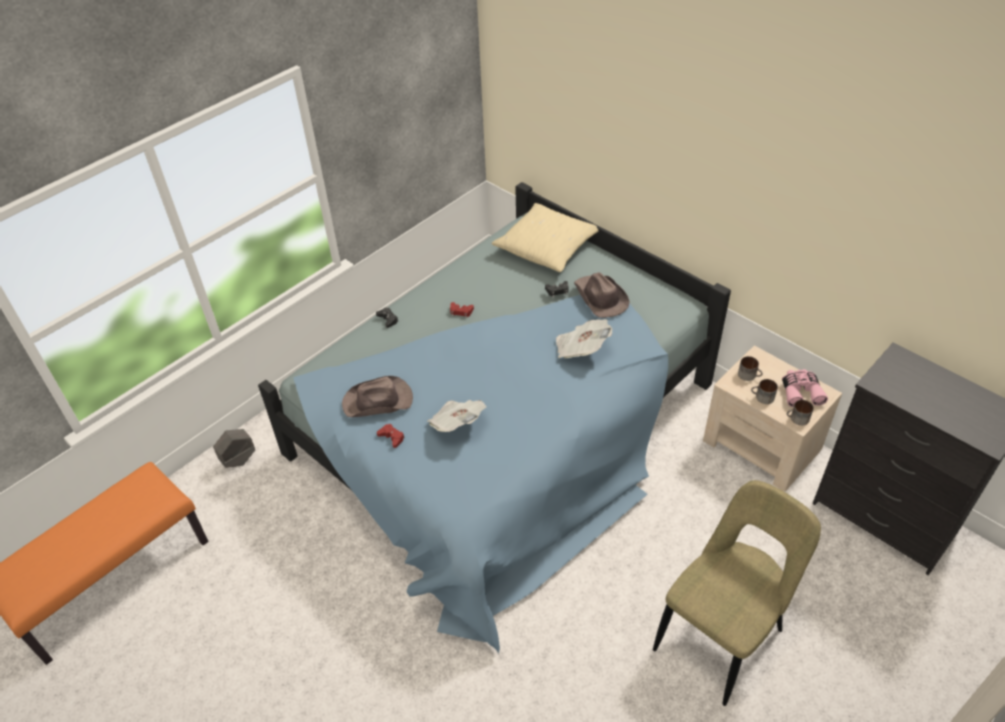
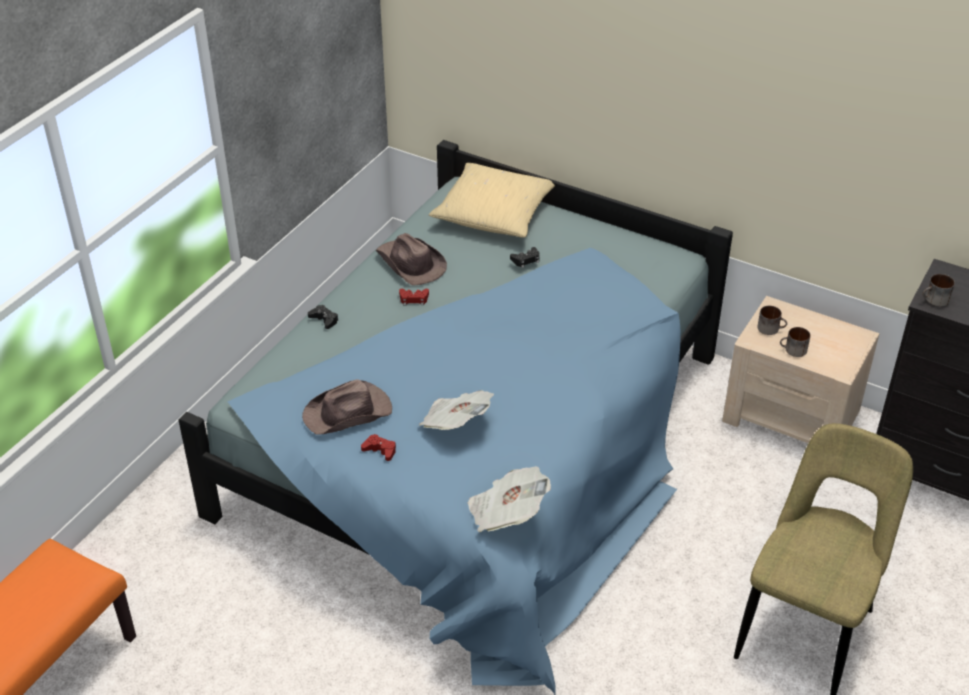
camera: 15 degrees left, 5 degrees down
(239, 460) = (144, 534): grey planter -> none
(581, 349) = (576, 321): newspaper -> newspaper (506, 513)
(600, 297) = (580, 261): brown hat -> brown hat (411, 264)
(797, 419) = (839, 367): mug -> mug (935, 300)
(800, 392) = (834, 338): pink binoculars -> none

